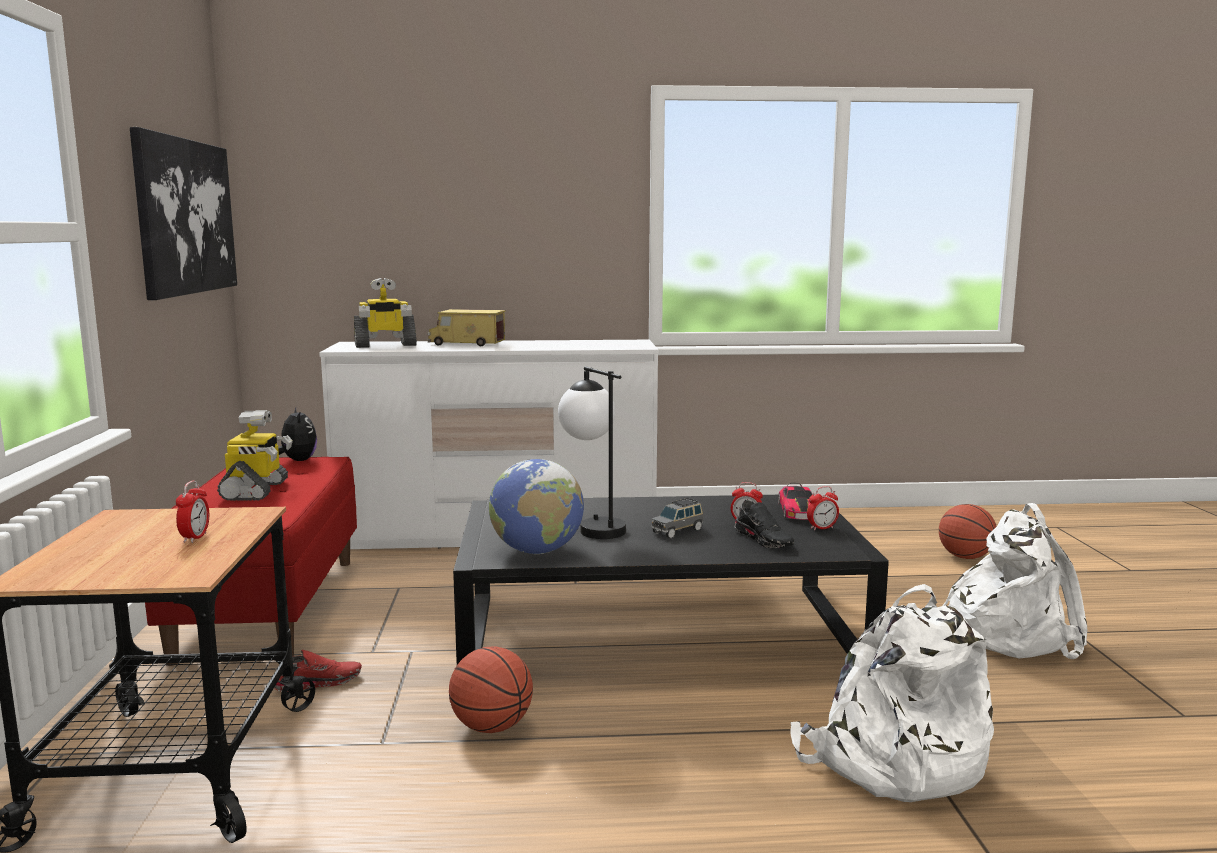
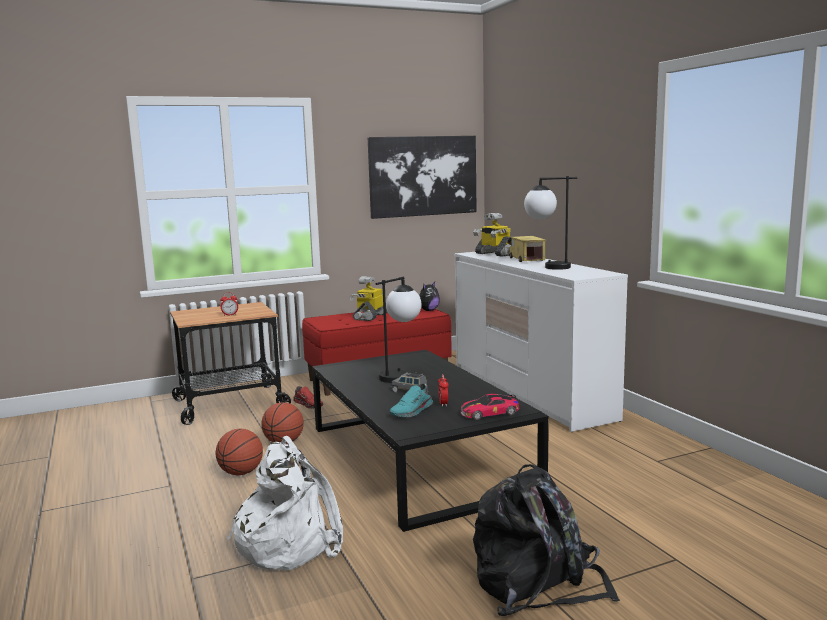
camera: 70 degrees right, 0 degrees up
(256, 491) = (370, 316): toy robot -> toy robot turned 135 degrees clockwise
(537, 551) = (348, 372): globe -> none
(551, 345) = (547, 267): none -> table lamp
(765, 539) = (412, 411): black shoe -> turquoise shoe
(822, 528) = (454, 422): alarm clock -> none
(965, 557) = (729, 556): basketball -> basketball (241, 473)
(1010, 633) = (537, 584): white backpack -> black backpack

